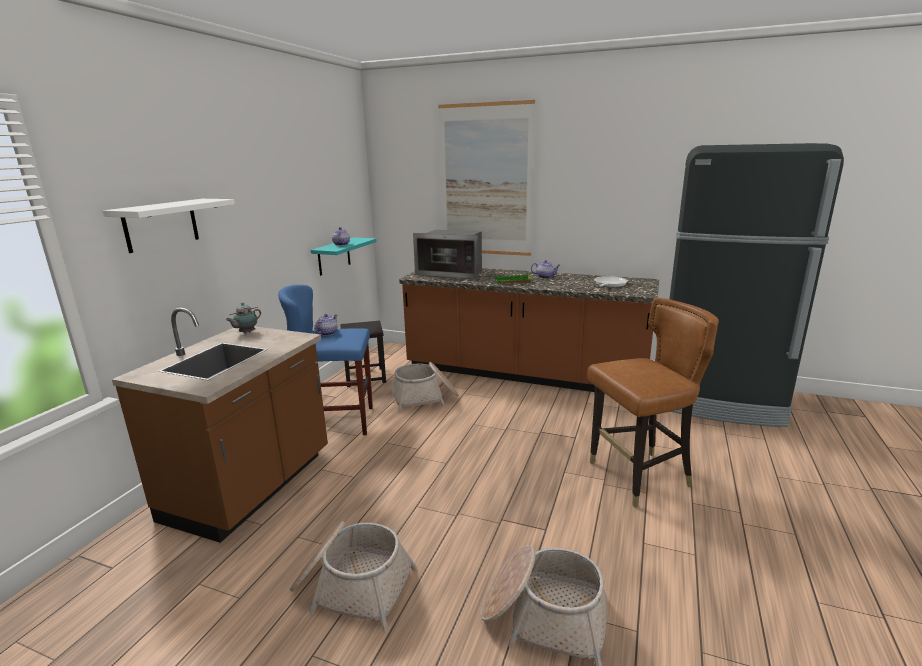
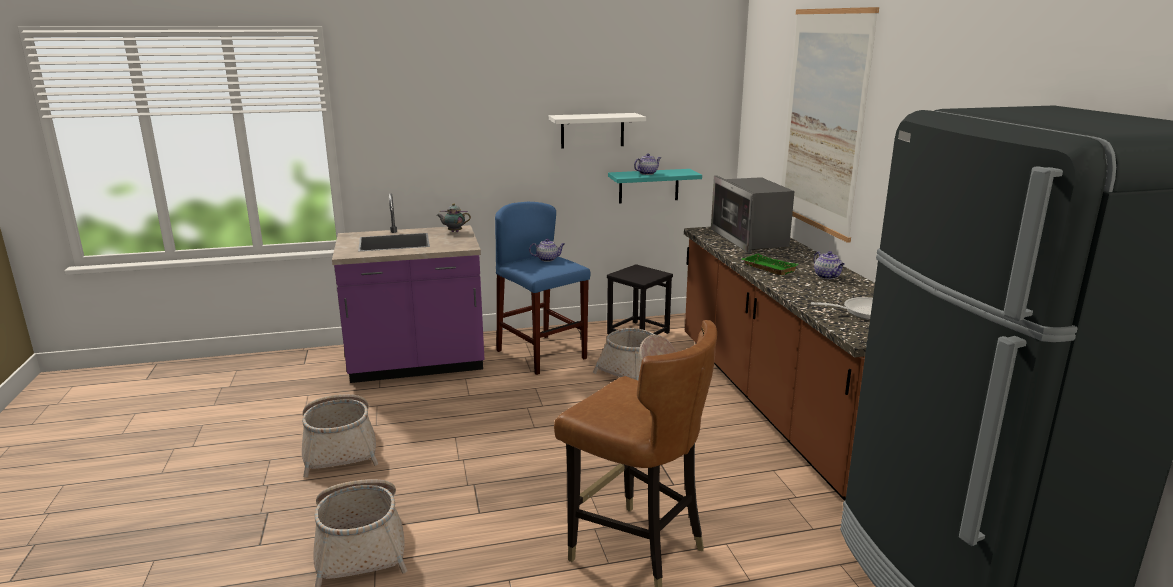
camera: 55 degrees right, 0 degrees up
(161, 225) = (421, 125): white shelf -> white shelf (592, 130)
(251, 487) = (417, 364): brown counter -> purple counter

